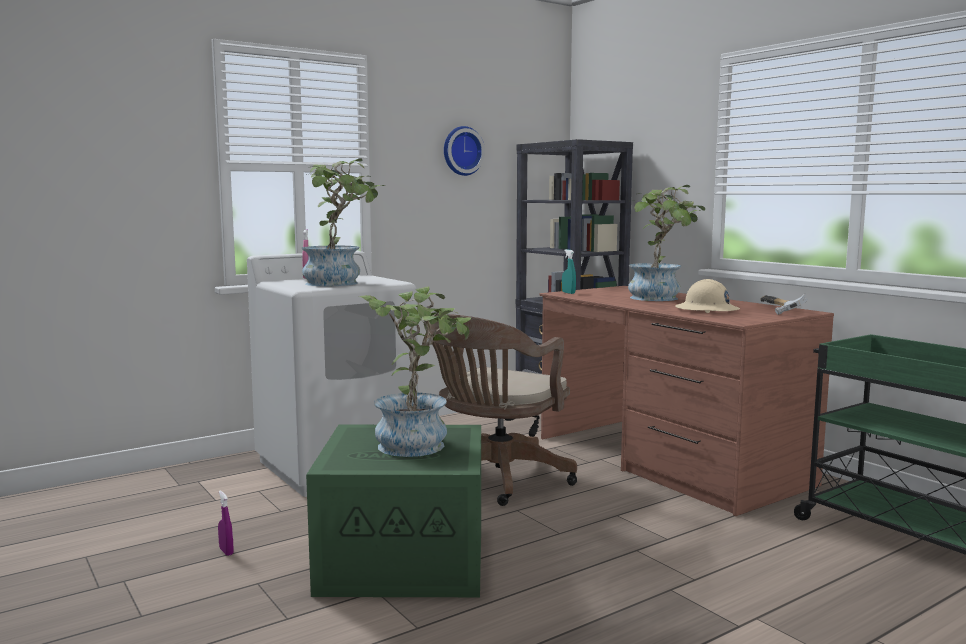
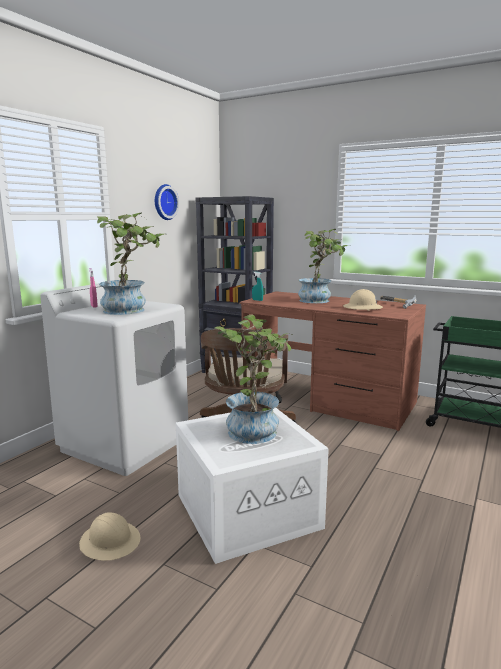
camera: 25 degrees left, 5 degrees up
(226, 551) = (110, 542): purple spray bottle -> beige hard hat
(406, 557) = (248, 509): green storage box -> white storage box

